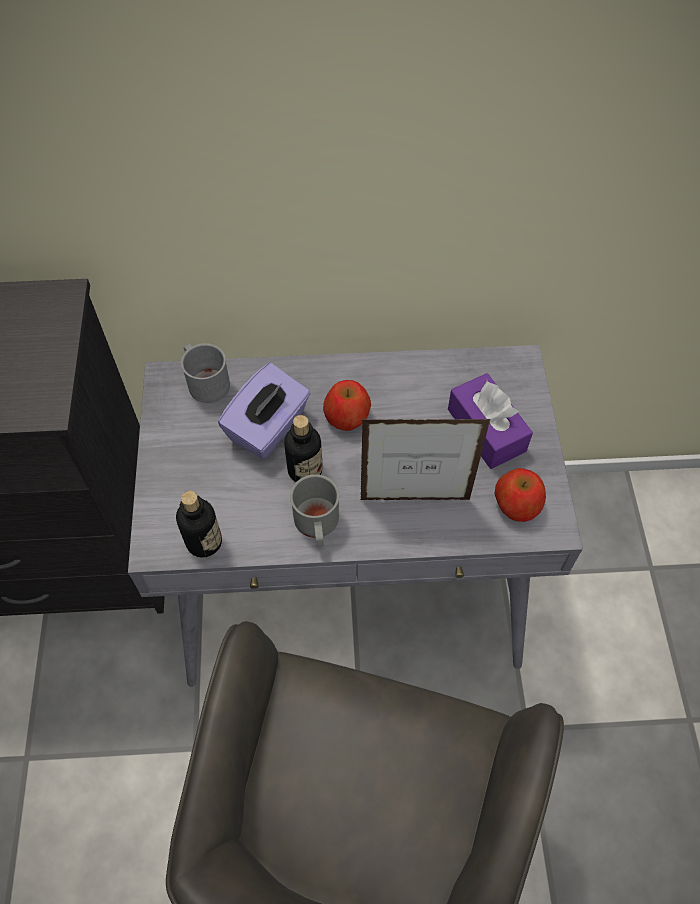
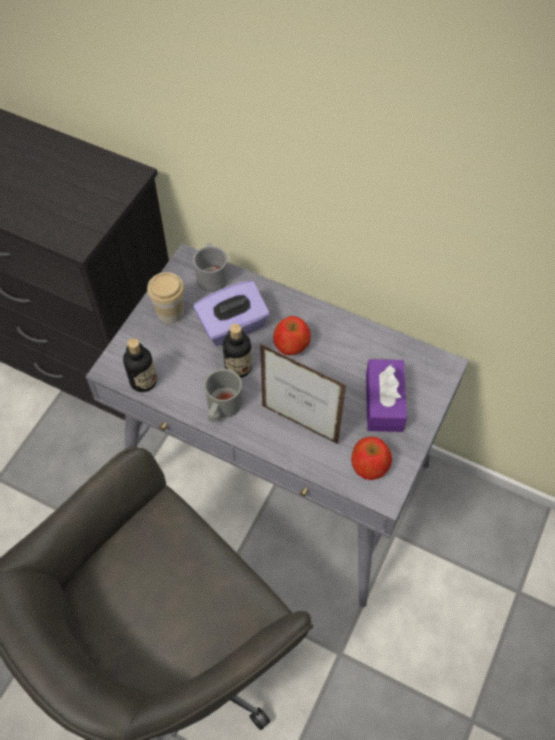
camera: 30 degrees right, 0 degrees up
(184, 447) = (170, 312): none -> cup

